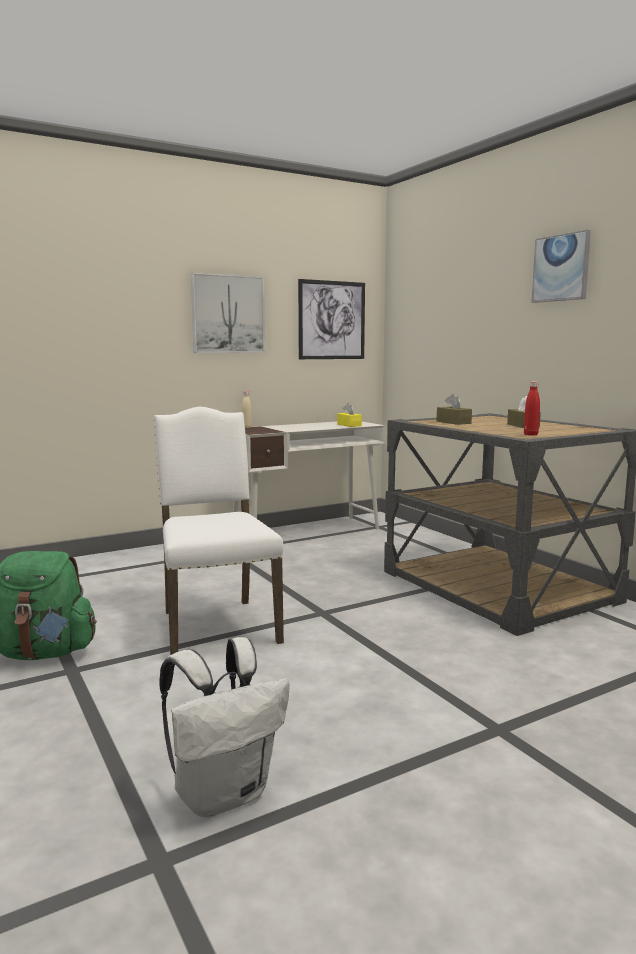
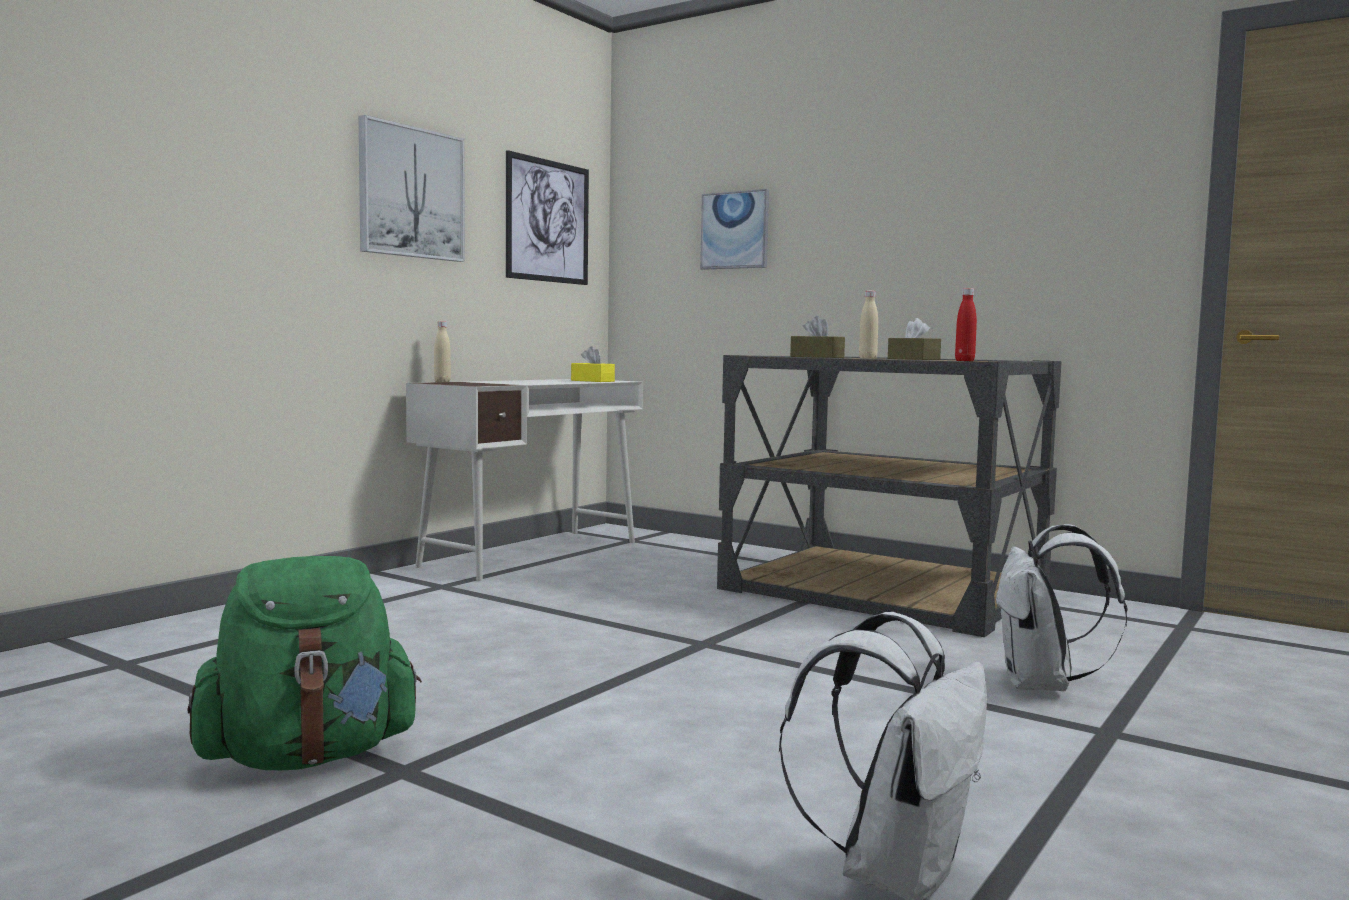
camera: 25 degrees left, 5 degrees down
(216, 625) = (566, 678): white chair -> none
(480, 426) = (867, 358): none -> beige bottle
(504, 682) = (1043, 685): none -> white backpack
(561, 268) = (924, 155): picture -> picture (735, 230)

